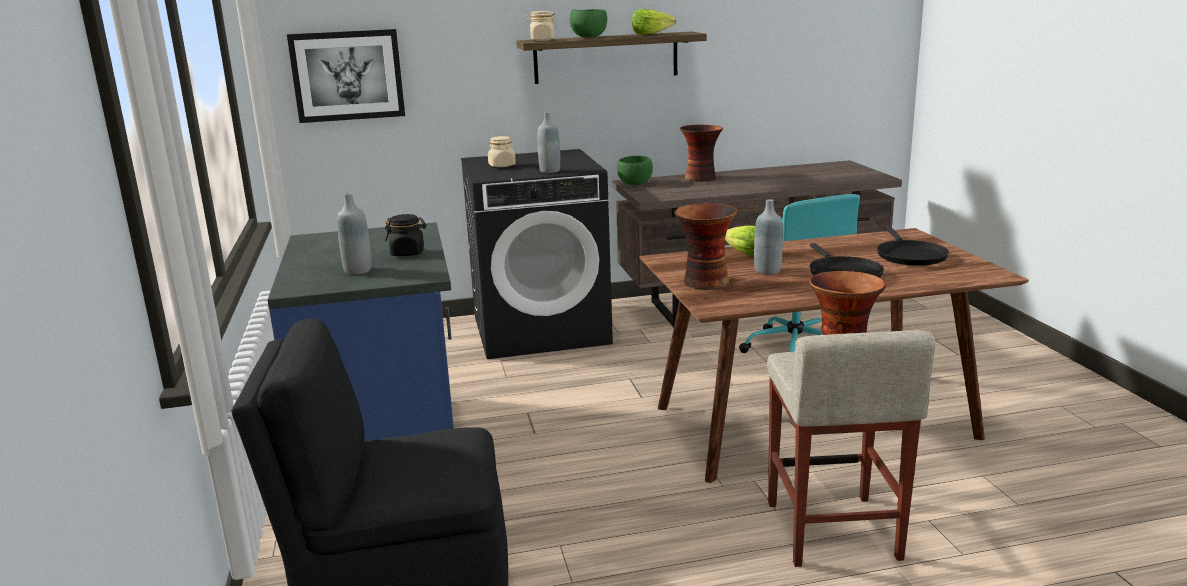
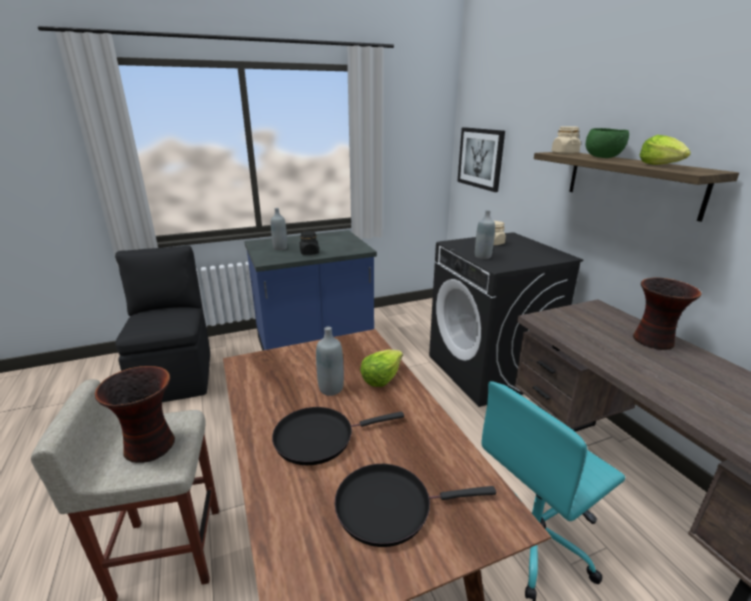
camera: 80 degrees right, 5 degrees up
(636, 184) = (590, 309): green bowl -> none
(704, 282) = (302, 358): vase -> none

